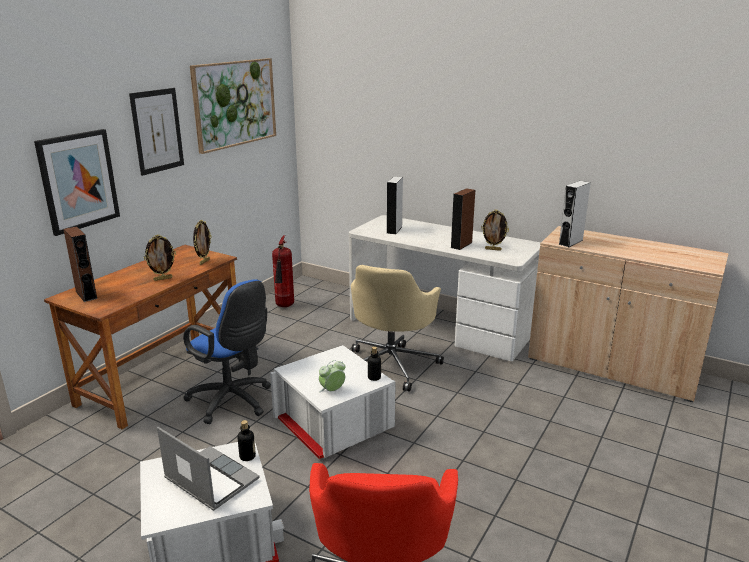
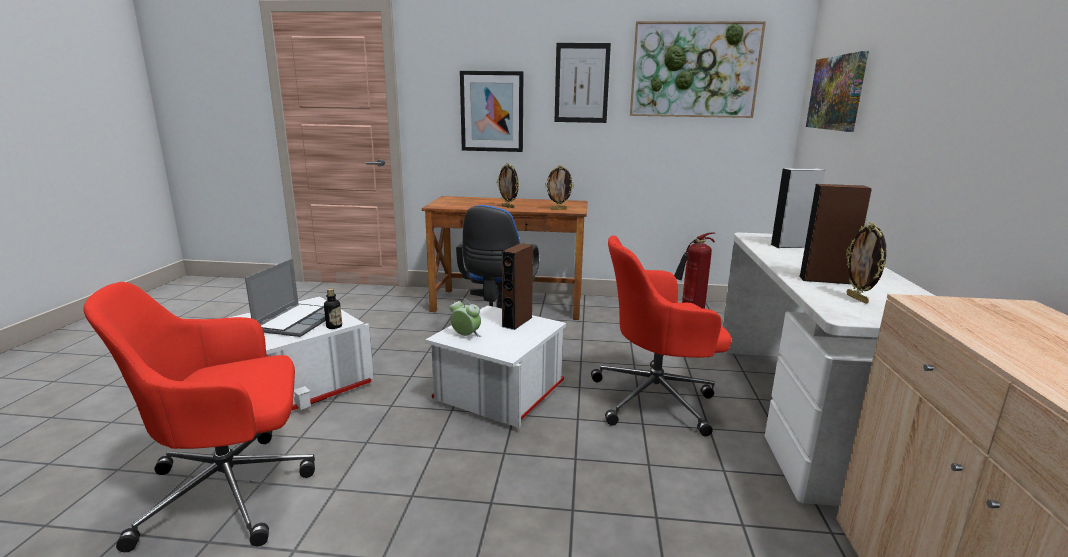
camera: 65 degrees right, 5 degrees down
(86, 294) = (457, 200): brown speaker -> brown speaker (517, 322)
(350, 116) = (837, 93): none -> picture
(374, 377) = (510, 350): bottle -> none
(392, 364) = (656, 399): beige office chair -> red office chair
(570, 242) = (960, 315): grey speaker -> none

